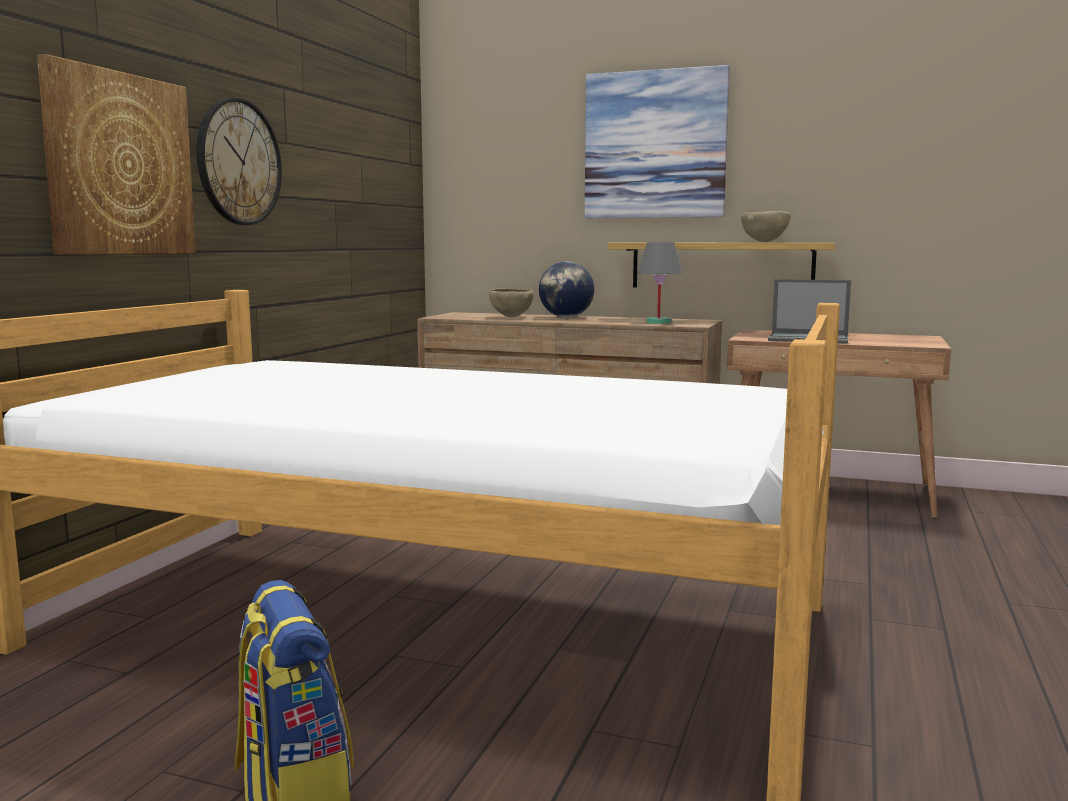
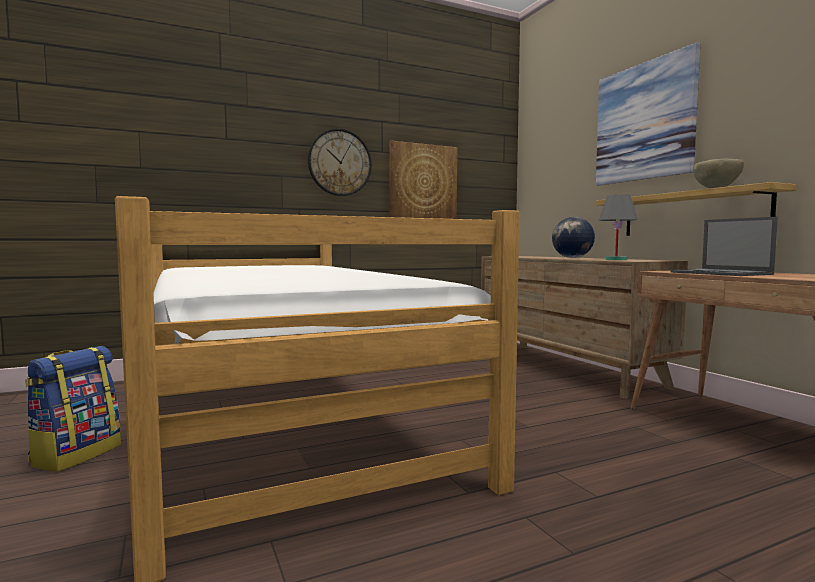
camera: 45 degrees right, 5 degrees down
(120, 164) = (254, 165): picture -> picture (422, 182)
(511, 317) = (536, 257): brown bowl -> none

